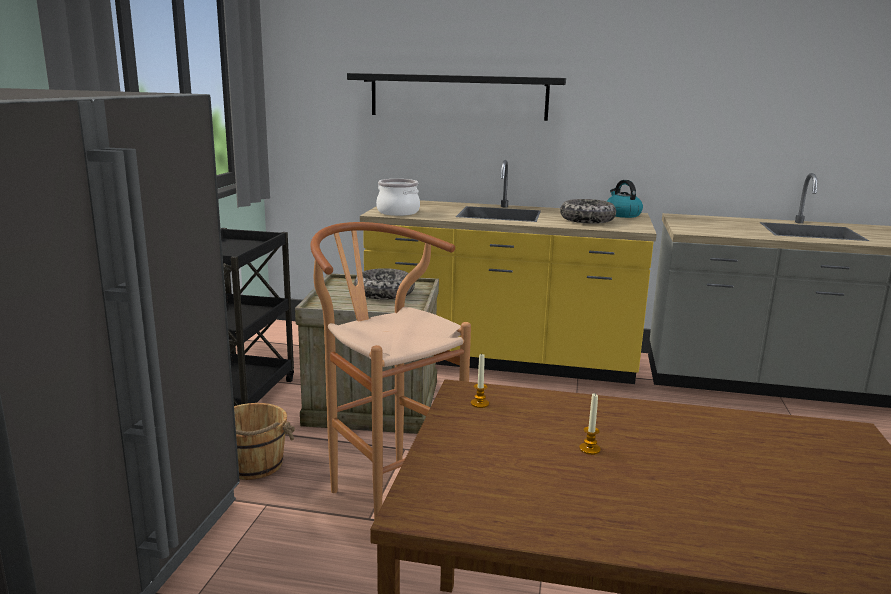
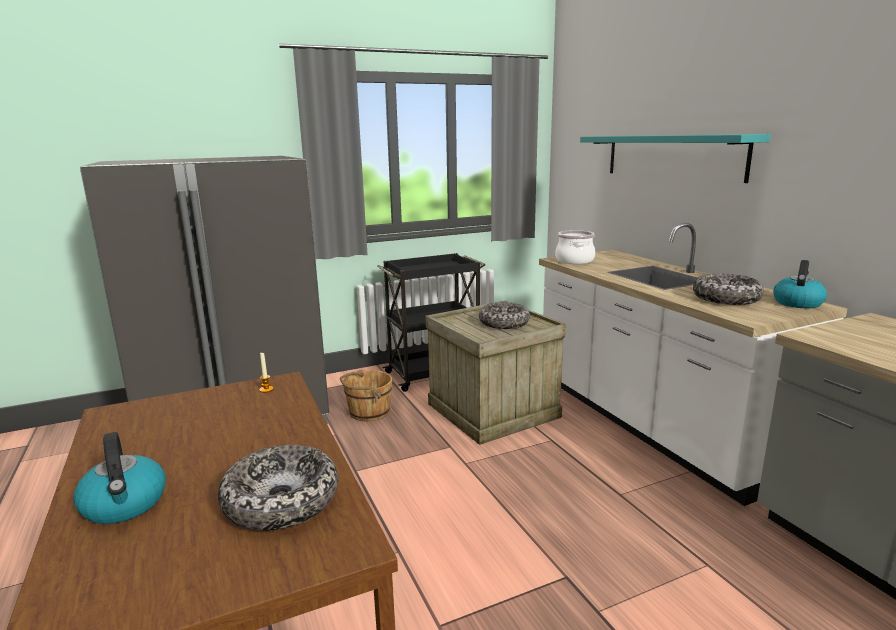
camera: 55 degrees right, 0 degrees up
(386, 492) = (390, 463): brown stool -> none
(458, 96) = (672, 156): black shelf -> turquoise shelf
(501, 359) = (650, 425): yellow counter -> white counter
(589, 449) = (219, 437): candle -> none
(720, 522) = (125, 505): none -> kettle
(763, 444) = (281, 501): none -> bowl

